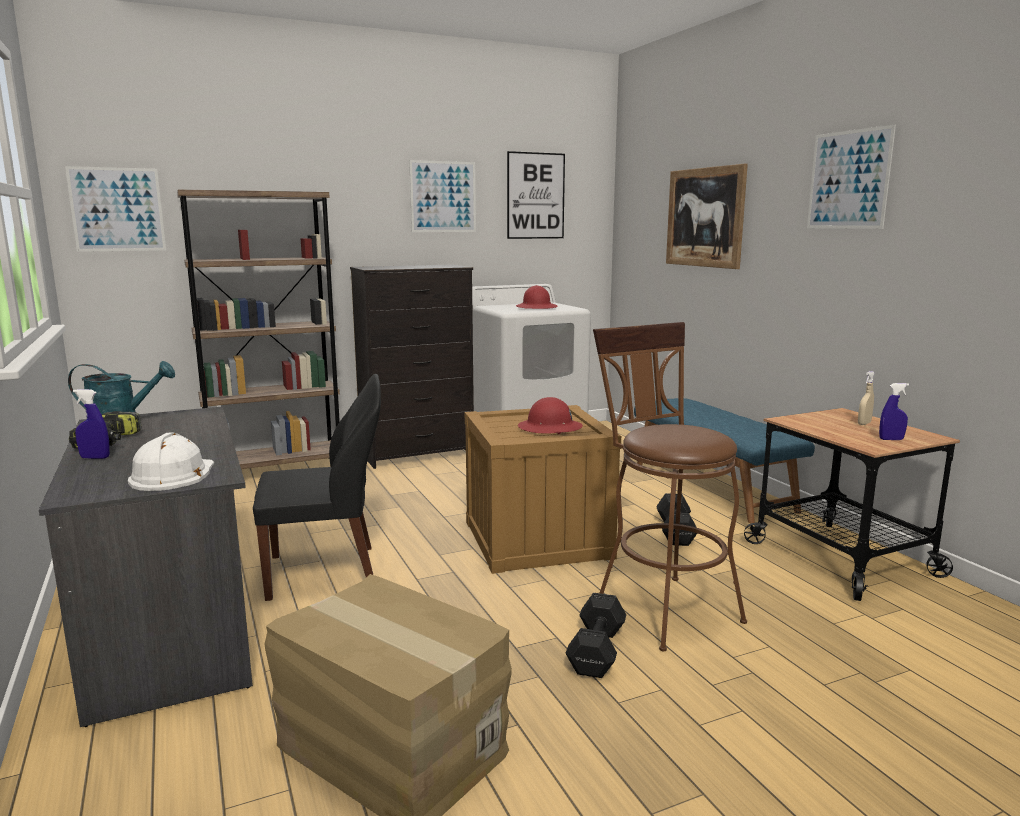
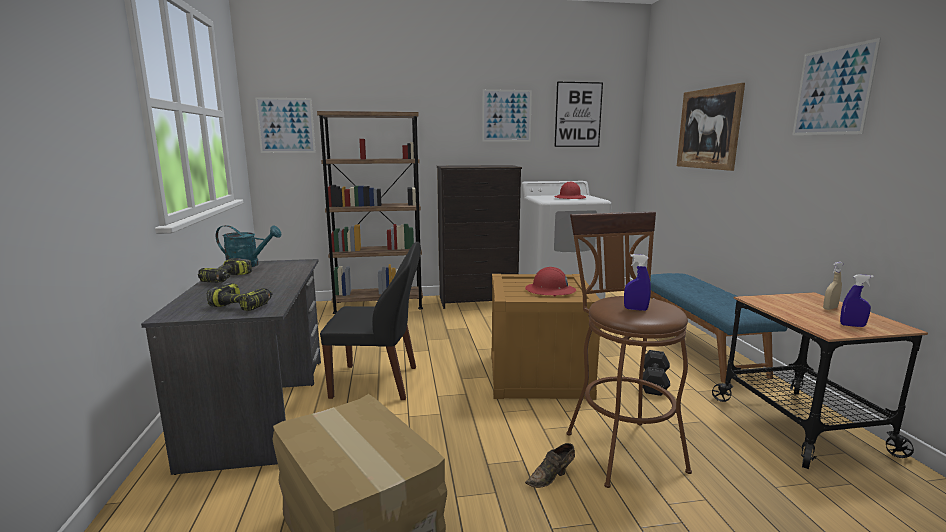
camera: 15 degrees right, 0 degrees up
(95, 458) = (208, 289): blue spray bottle -> blue spray bottle (635, 309)
(173, 474) = (243, 305): white hard hat -> power drill
(598, 650) = (552, 477): black dumbbell -> brown shoe

